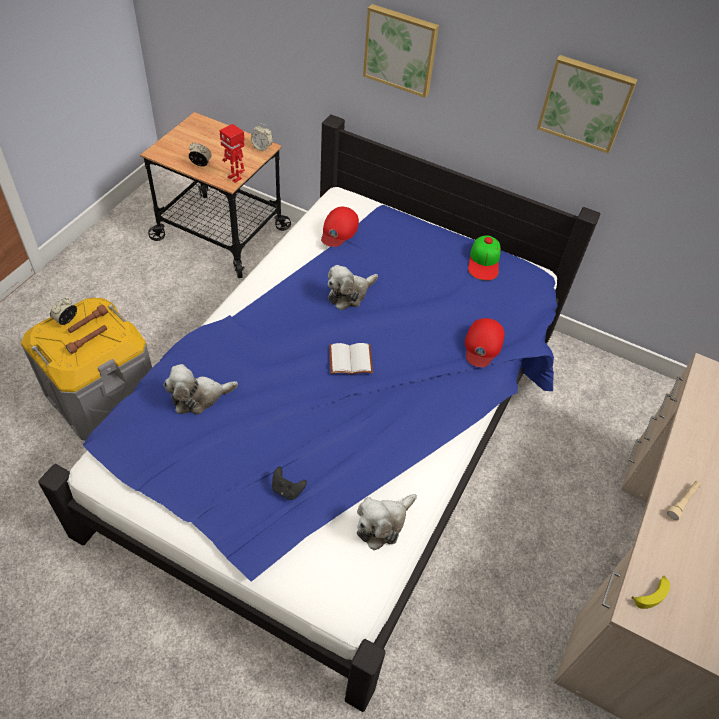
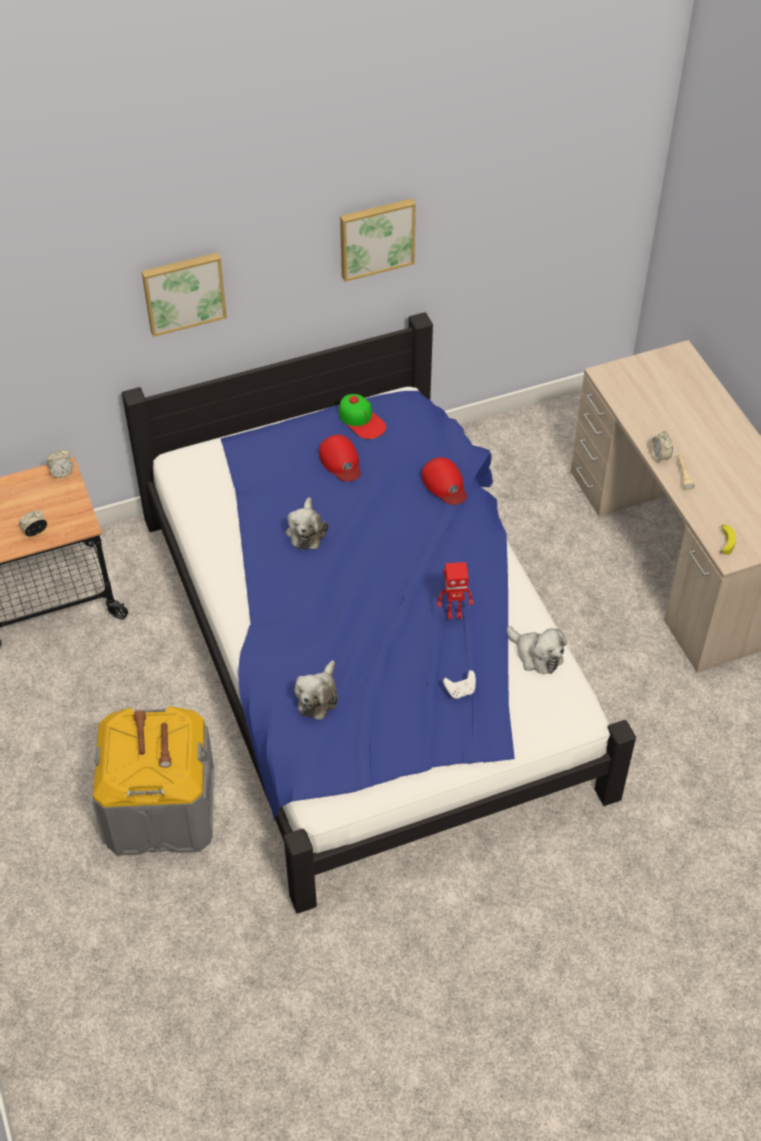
camera: 45 degrees left, 0 degrees up
(66, 320) = (121, 750): alarm clock -> alarm clock (659, 456)
(235, 178) = (84, 518): toy robot -> toy robot (454, 614)
(287, 489) = (460, 691): black game controller -> white game controller
(339, 230) = (225, 489): red cap -> red cap (340, 461)
(351, 359) = (376, 574): white book -> none
(383, 524) = (536, 655): plush toy -> plush toy turned 45 degrees counterclockwise

